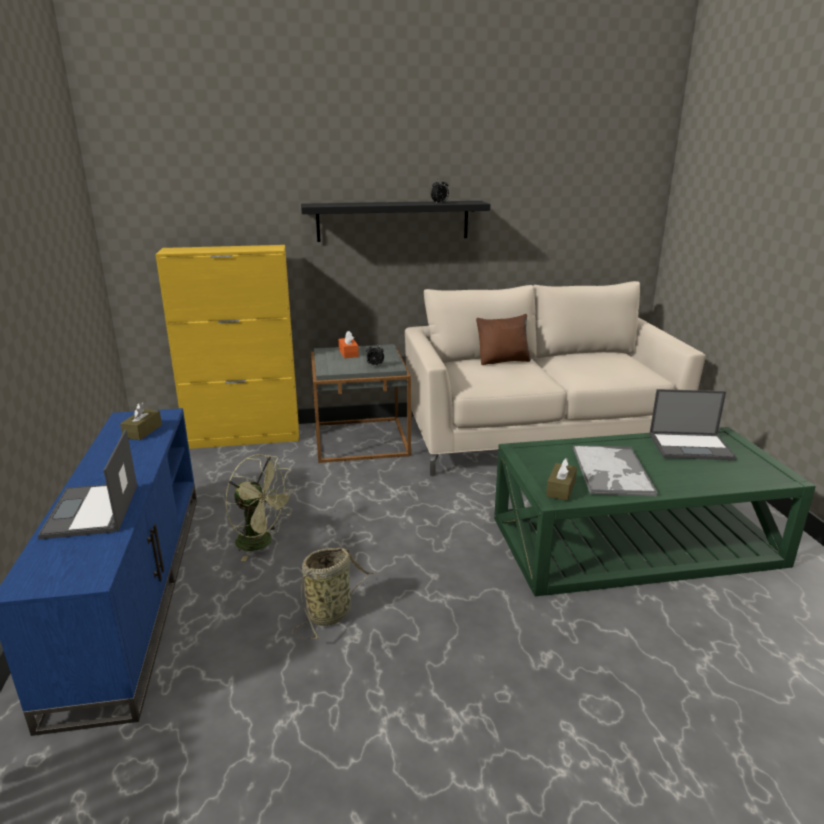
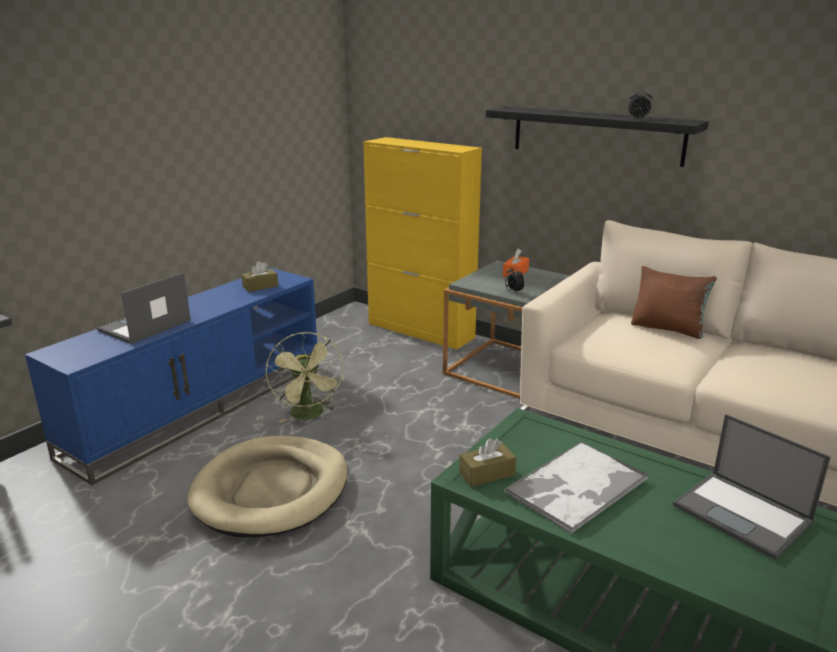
camera: 45 degrees right, 0 degrees up
(332, 613) = (272, 490): basket -> beige dog bed

